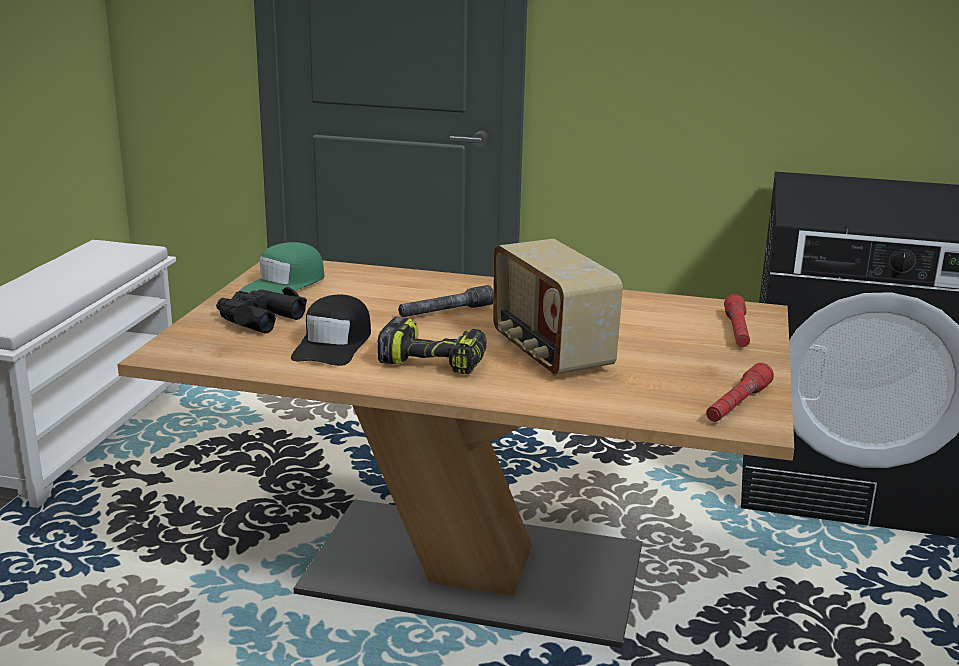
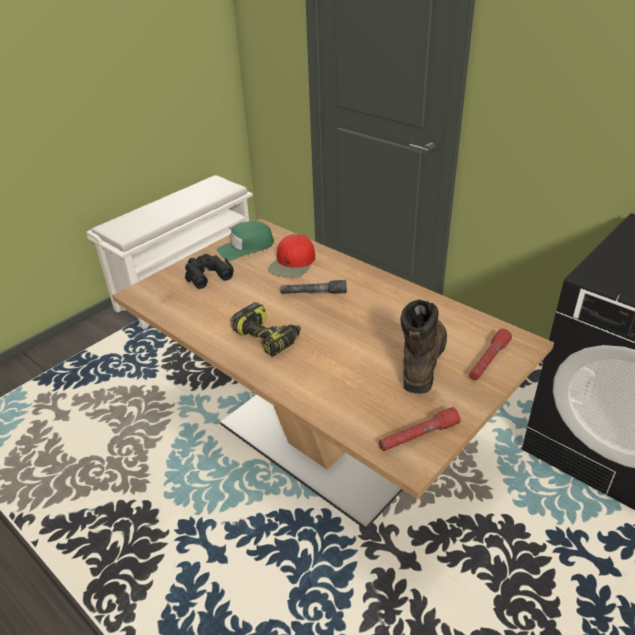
camera: 30 degrees right, 15 degrees up
(334, 344) = (226, 307): black cap -> none
(379, 290) = (292, 264): none -> red cap
(549, 353) = (341, 348): radio -> none
(662, 345) = (422, 360): none -> brown boot

